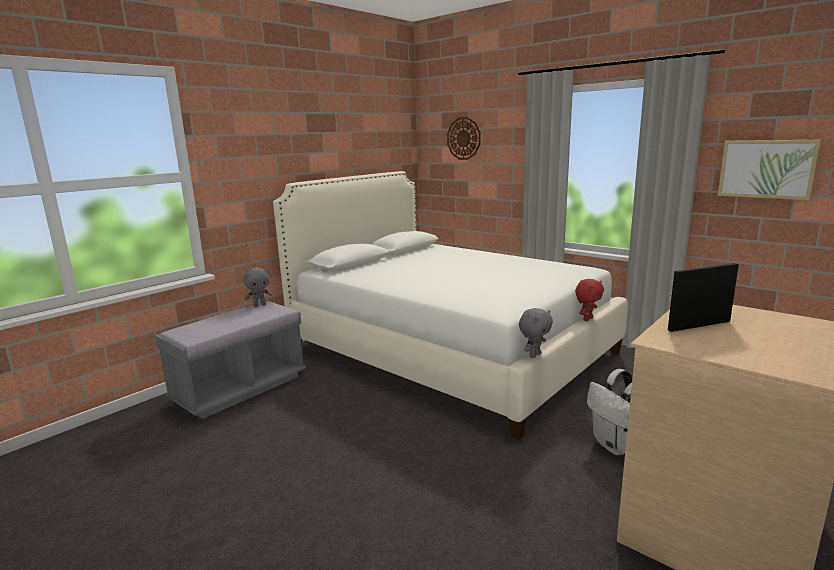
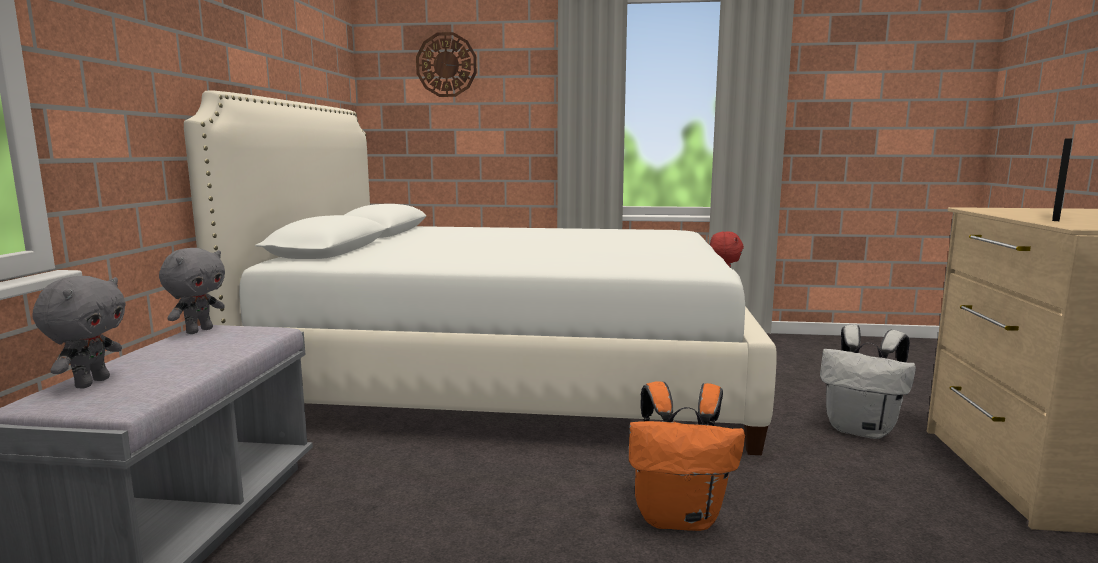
camera: 35 degrees left, 5 degrees down
(421, 455) = (679, 517): none -> orange backpack
(534, 355) = (752, 326): grey plush toy -> grey plush toy (91, 383)
(766, 169) = (850, 100): picture -> none

